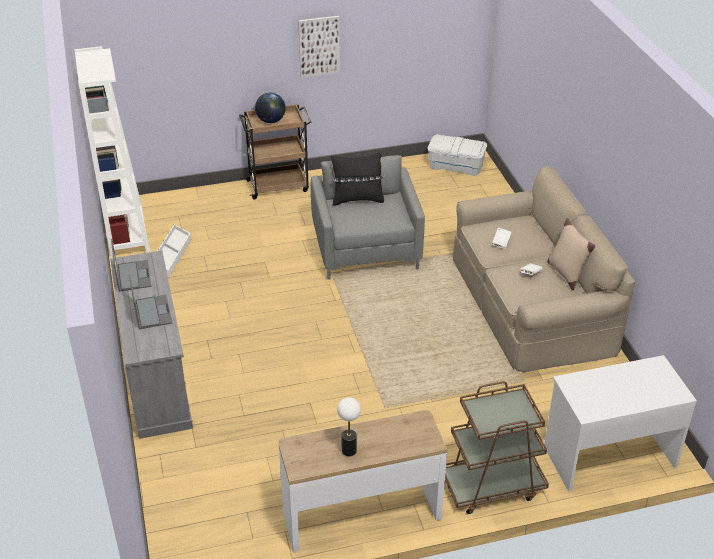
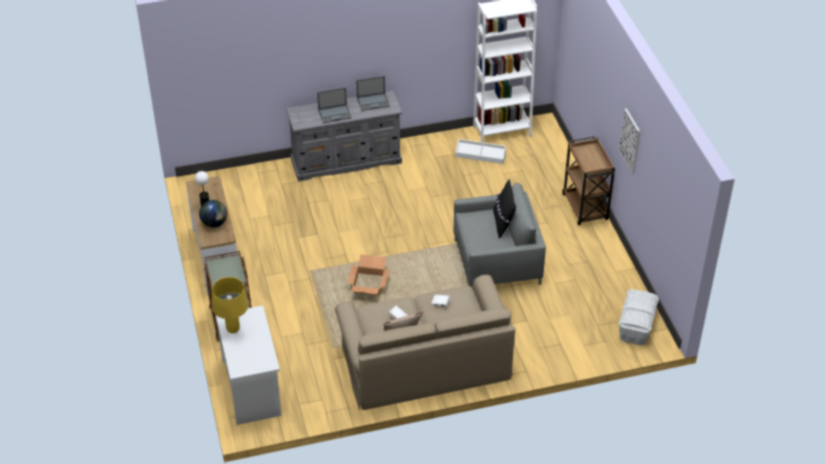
camera: 90 degrees right, 5 degrees up
(271, 121) = (589, 156): globe -> globe (214, 223)
(407, 351) = (368, 284): none -> cardboard box
(607, 403) = (233, 329): none -> yellow table lamp

